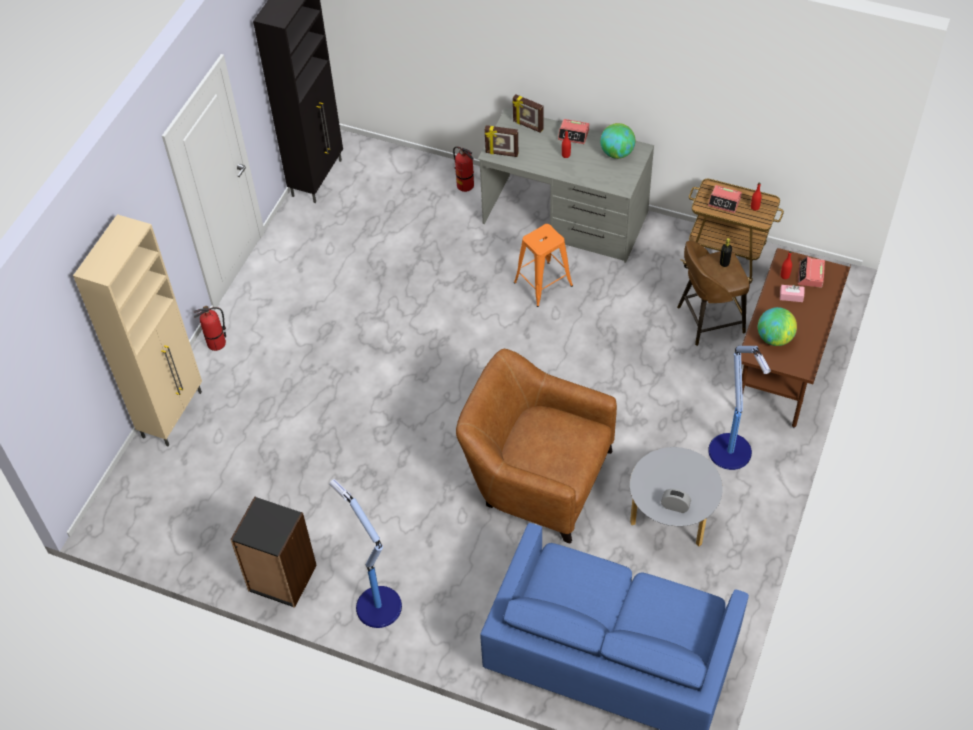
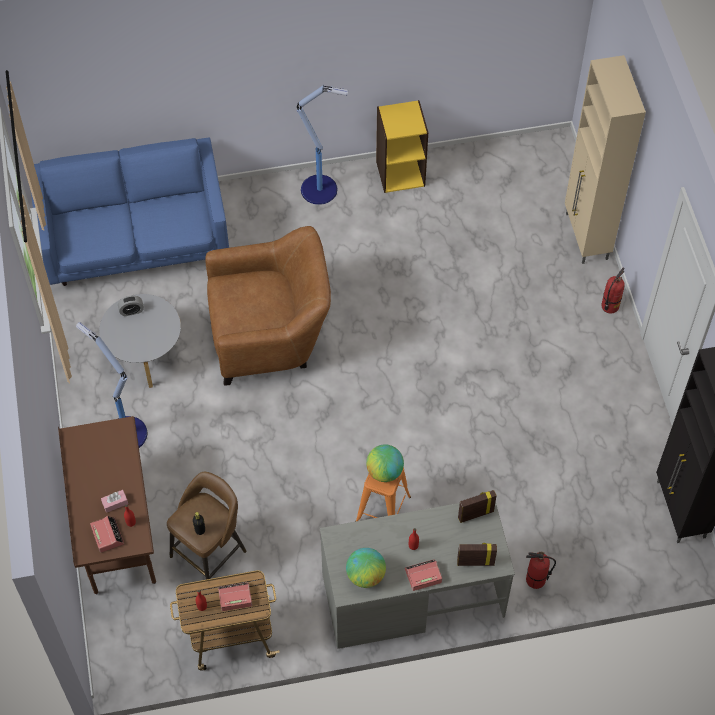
camera: 145 degrees right, 5 degrees up
(282, 579) = (400, 173): black bookcase -> yellow bookcase
(774, 338) = (110, 452): globe -> globe (384, 472)

